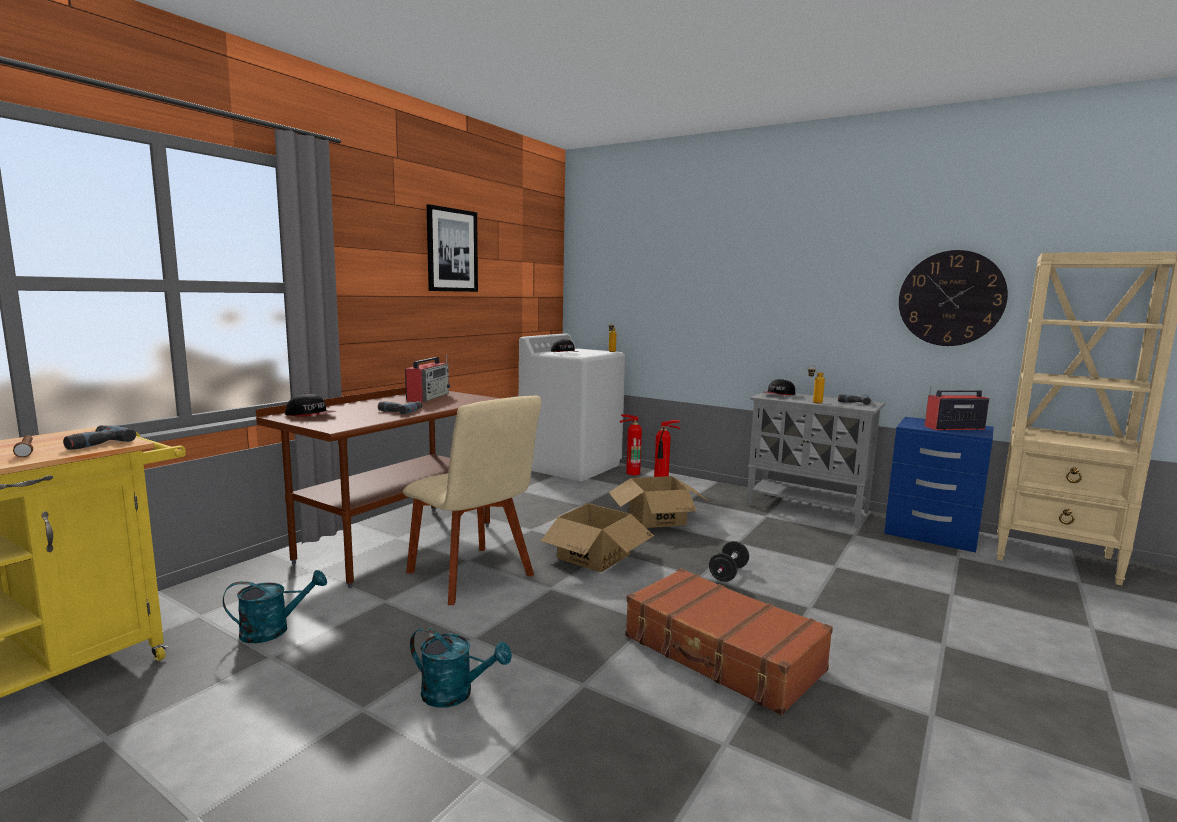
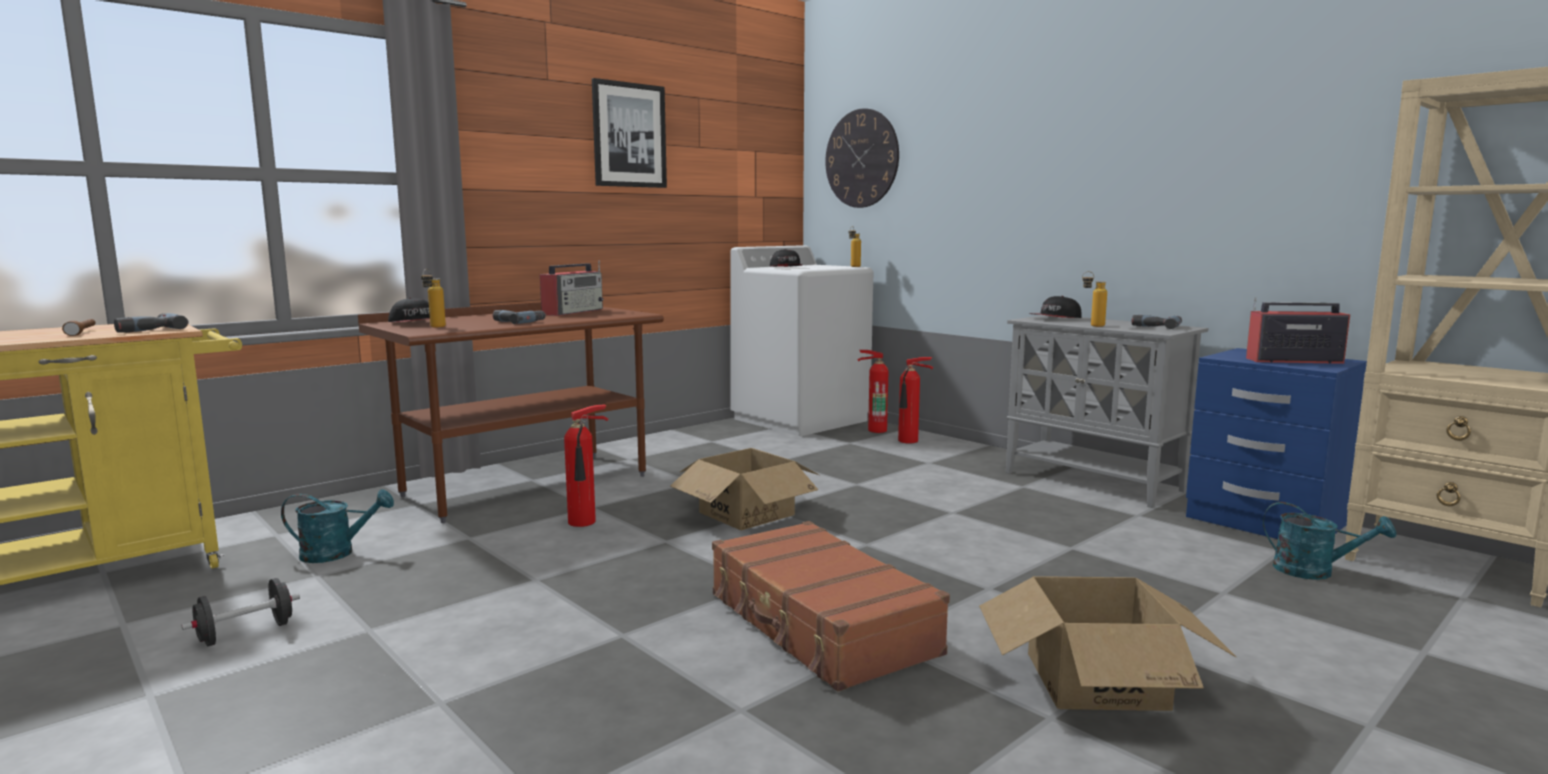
camera: 15 degrees right, 0 degrees up
(337, 420) = (434, 327): none -> bottle
(455, 694) = (474, 628): turquoise watering can -> turquoise watering can (1314, 572)
(473, 576) = (585, 522): beige chair -> fire extinguisher
(657, 518) = (865, 480): cardboard box -> cardboard box (1097, 680)
(728, 573) = (907, 544): black dumbbell -> black dumbbell (245, 633)
(951, 298) = (1303, 167): wall clock -> wall clock (861, 158)

